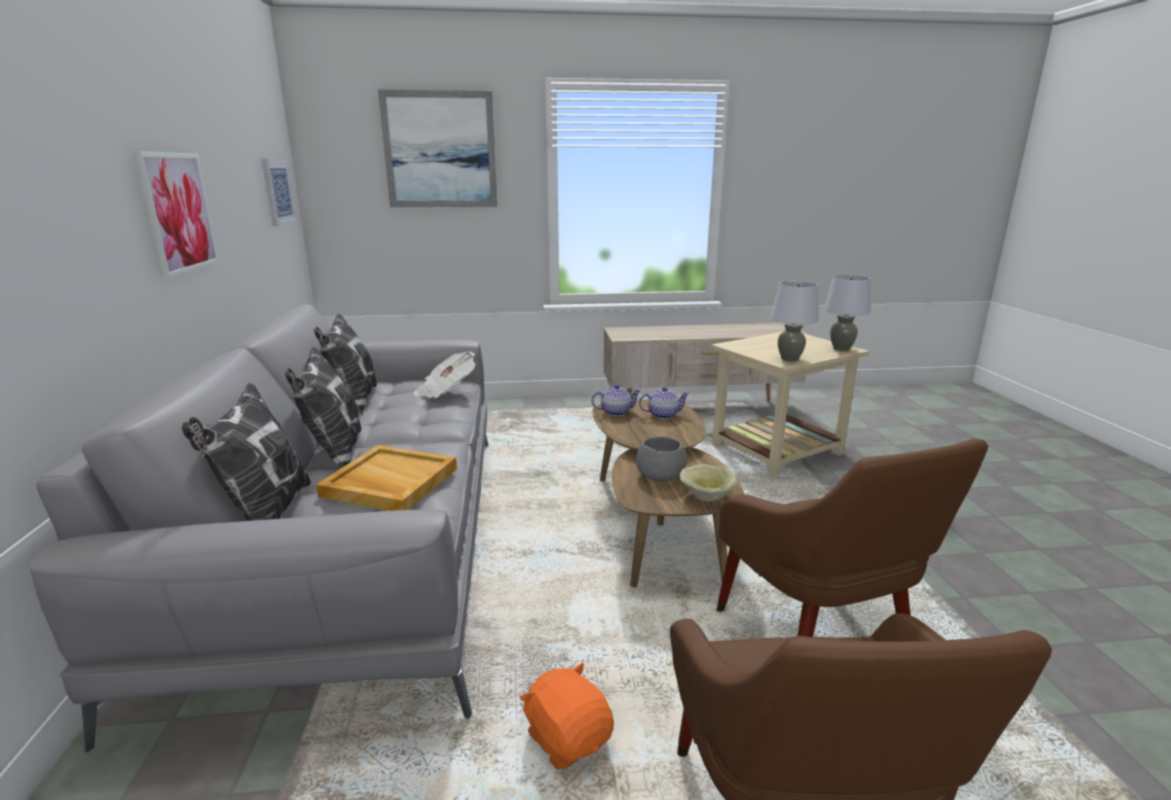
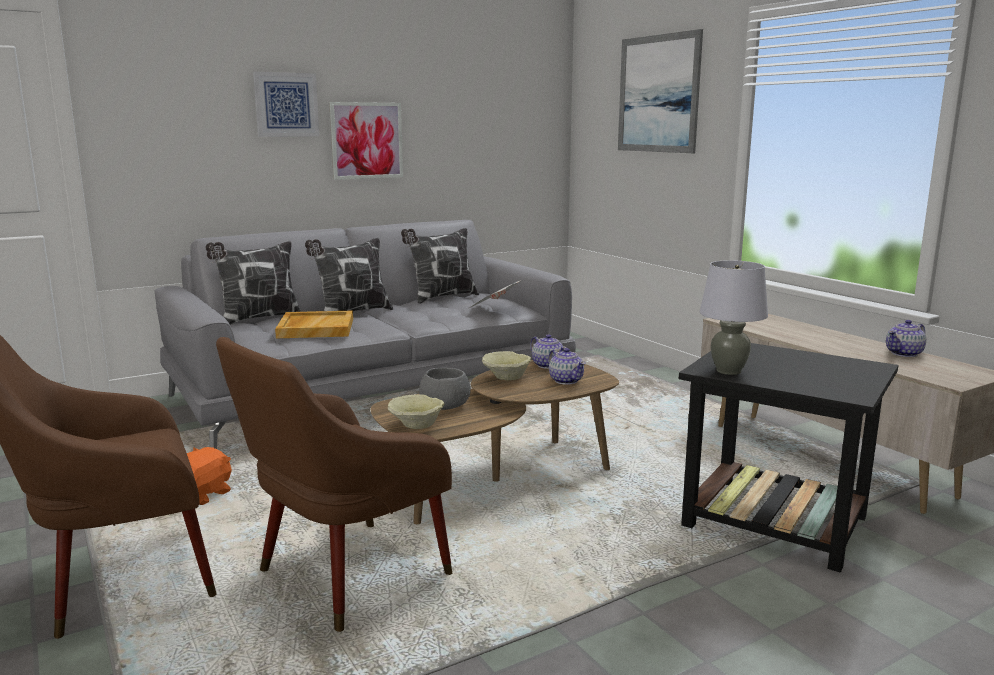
camera: 65 degrees right, 5 degrees down
(278, 191) = (527, 132): picture -> picture (286, 104)
(636, 432) = (507, 377): none -> beige bowl
(737, 327) = (904, 353): none -> teapot
(778, 449) = (777, 522): beige side table -> black side table
(841, 348) = (845, 392): grey table lamp -> none

